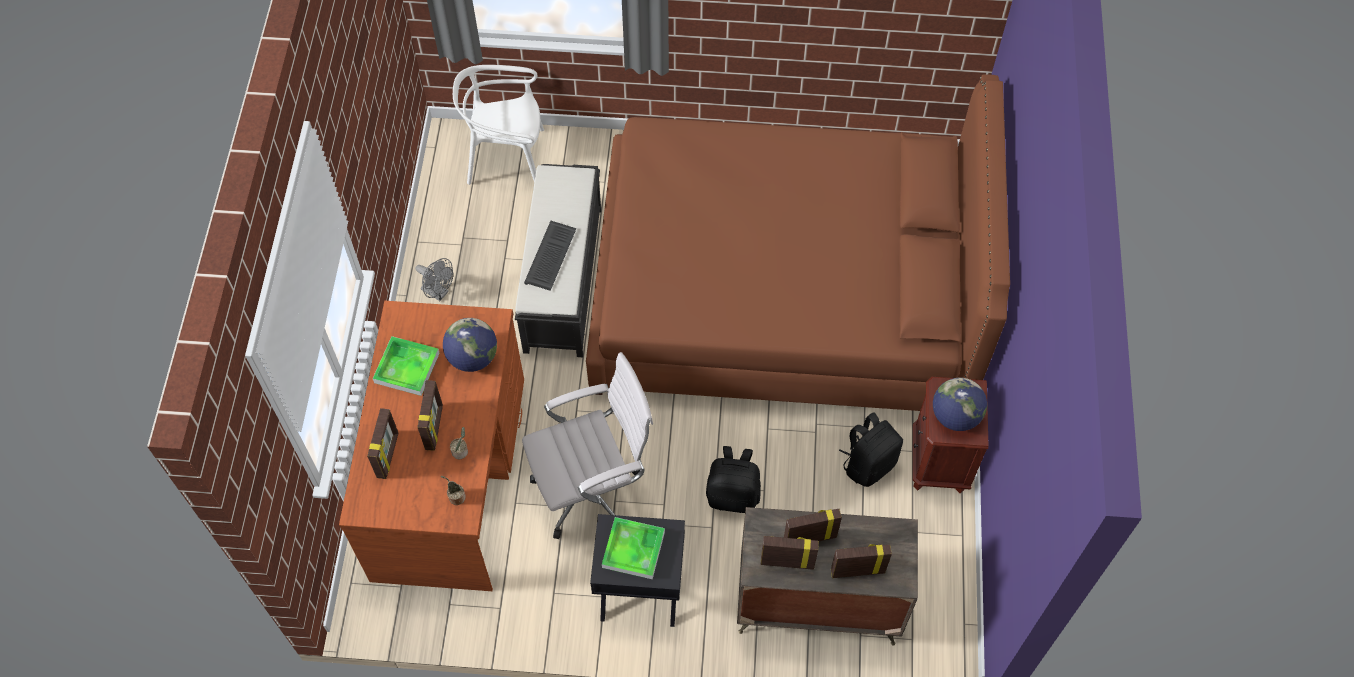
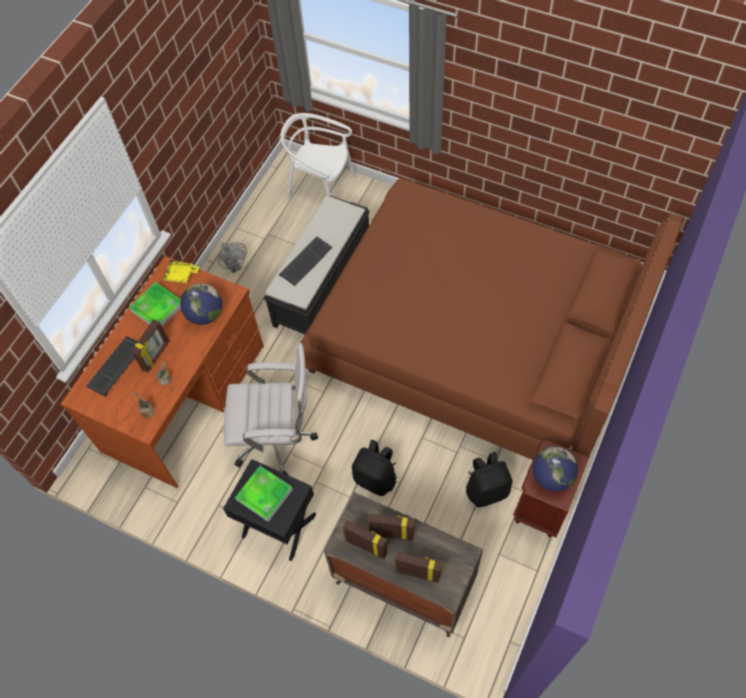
camera: 25 degrees right, 0 degrees up
(388, 455) = (116, 365): picture frame -> keyboard
(417, 318) = (181, 275): none -> yellow tray

